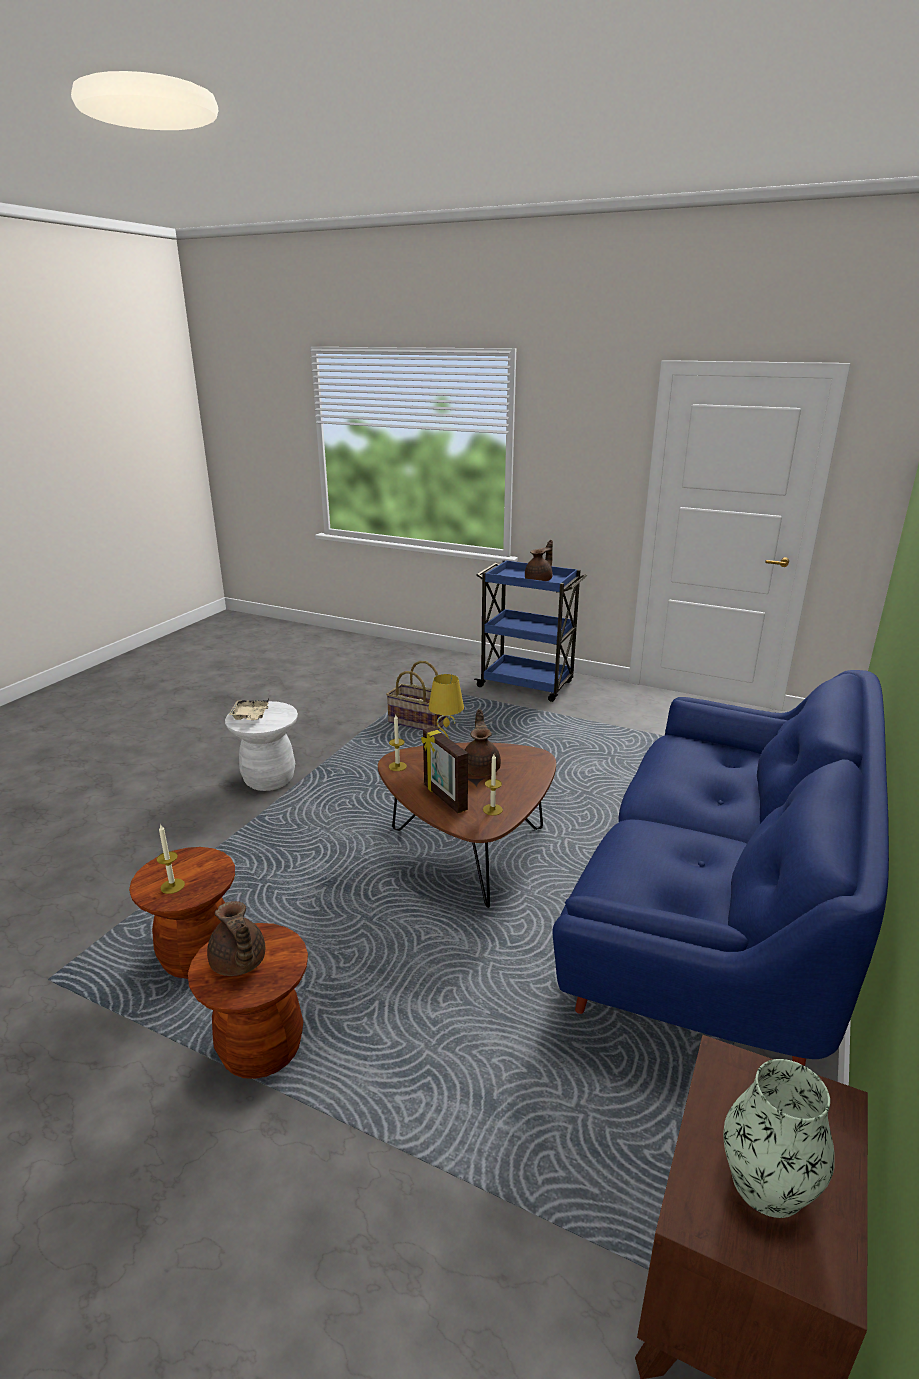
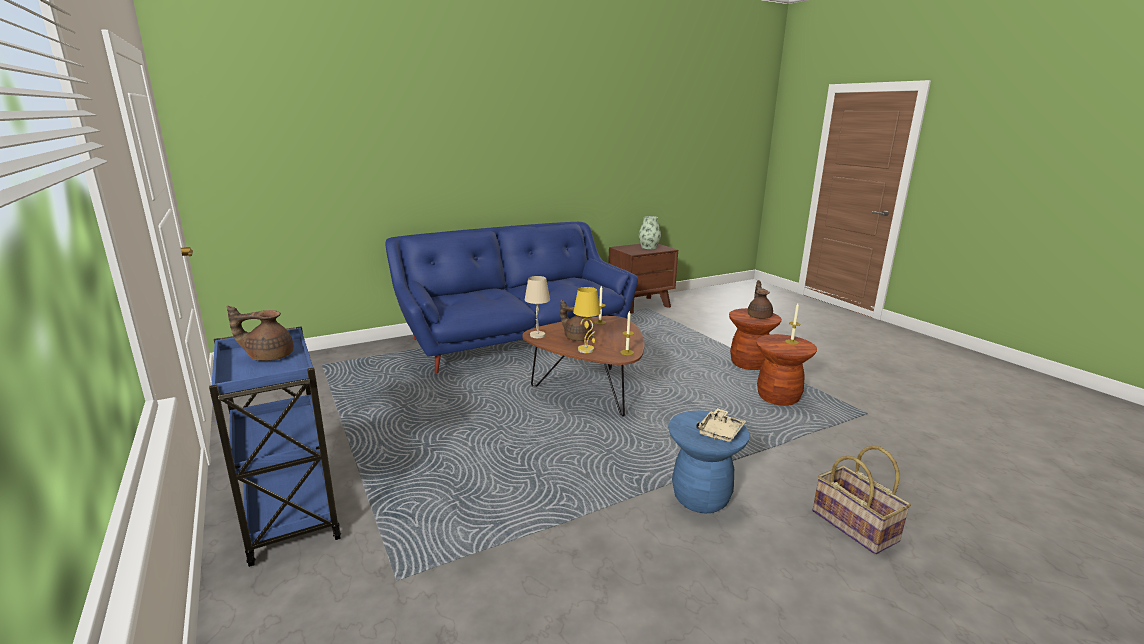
camera: 145 degrees left, 5 degrees down
(269, 779) = (701, 498): white stool -> blue stool
(417, 722) = (490, 509): basket -> basket (855, 526)
(444, 798) = (618, 332): picture frame -> none
(481, 768) = (576, 337): brown teapot -> brown teapot turned 90 degrees clockwise
(528, 754) = (537, 335): none -> beige table lamp

